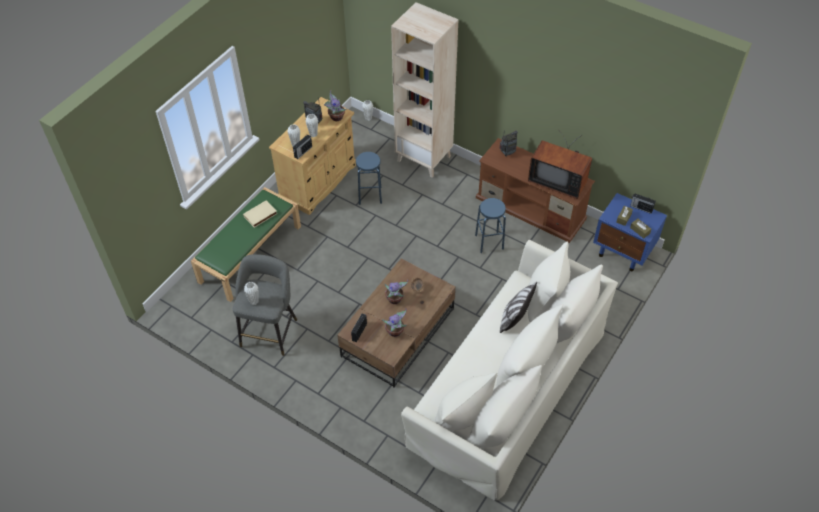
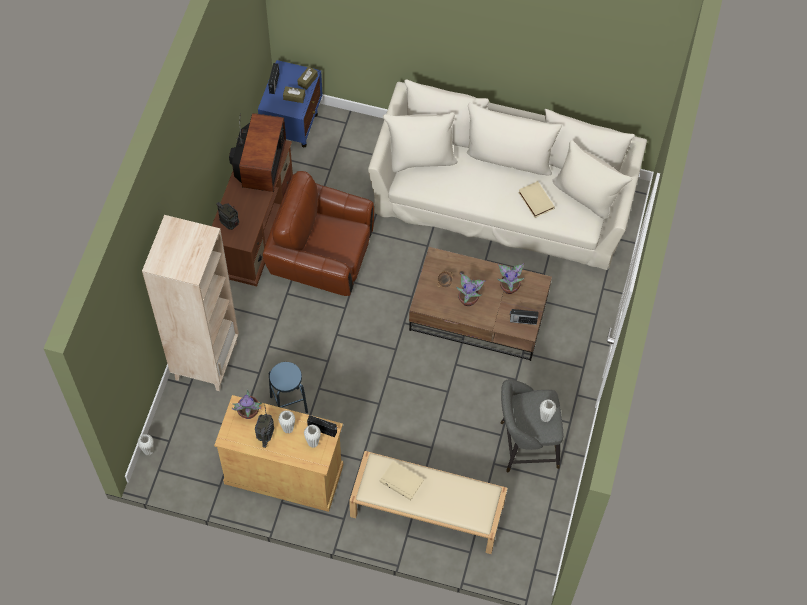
camera: 110 degrees left, 10 degrees up
(250, 253) = (426, 510): green bench -> beige bench
(471, 372) = (535, 200): none -> beige book
(489, 242) = (321, 256): blue stool -> brown armchair
(515, 319) = (456, 177): pillow -> none

